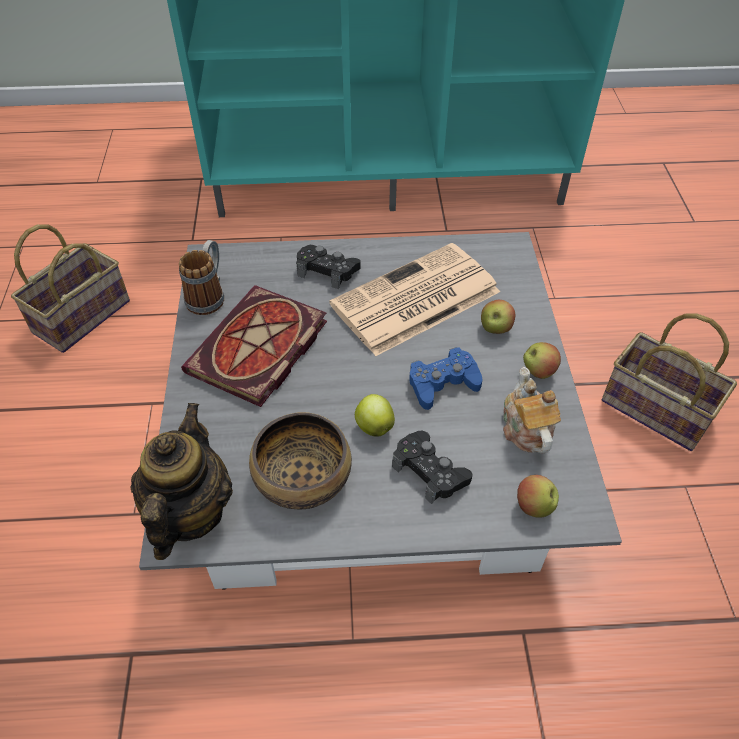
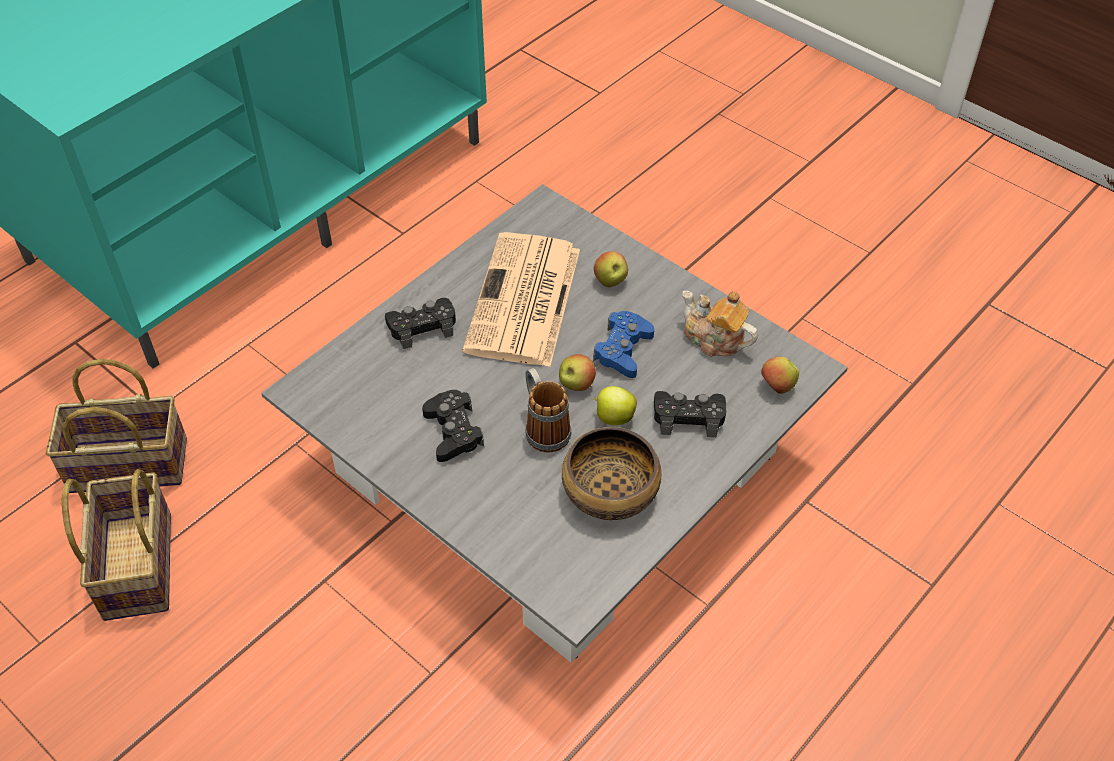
camera: 45 degrees left, 0 degrees up
(189, 513) = (563, 581): teapot -> none
(209, 296) = (348, 420): mug -> mug (543, 428)
(258, 351) = (453, 431): book -> black game controller
(538, 371) = (676, 292): apple -> apple (576, 385)
(653, 409) = (727, 276): basket -> basket (125, 467)

